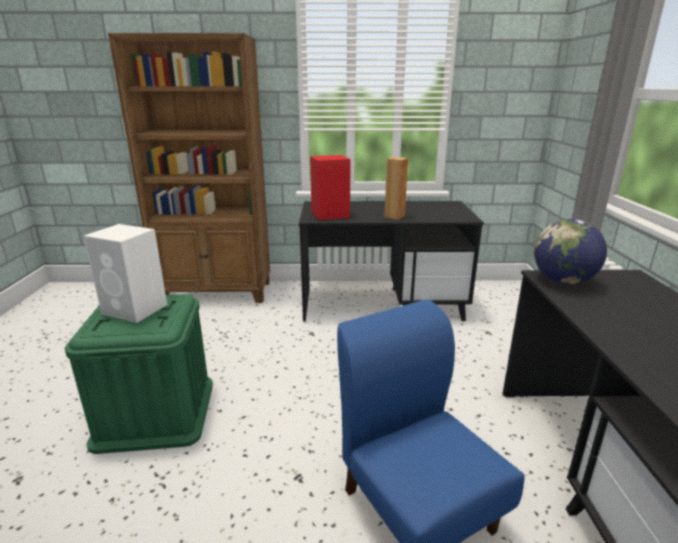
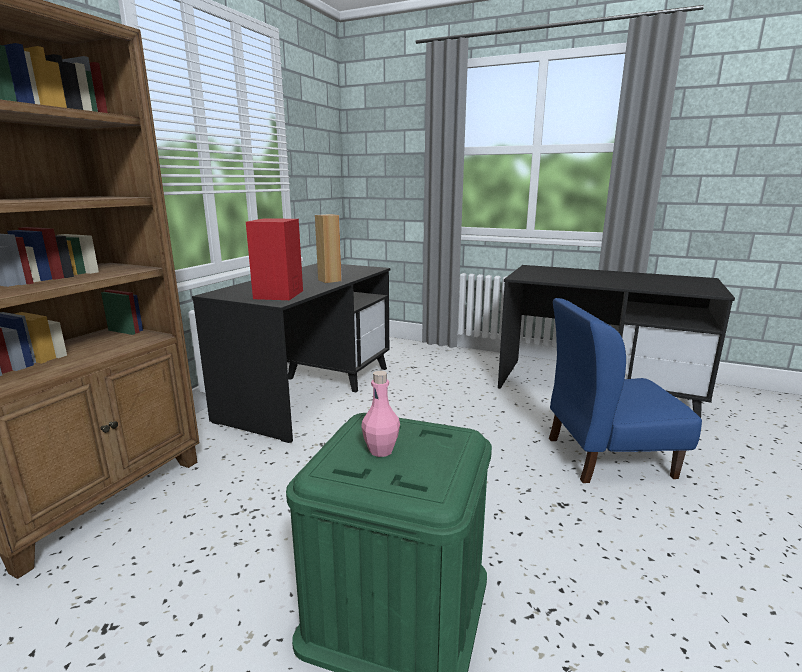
camera: 65 degrees left, 5 degrees down
(136, 309) = (381, 450): white speaker -> pink bottle
(563, 281) = (531, 276): globe -> none

